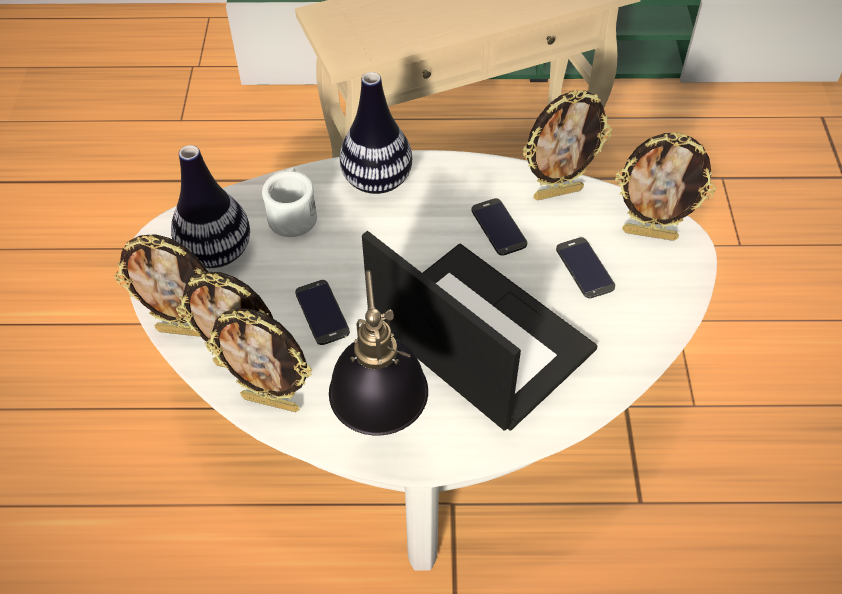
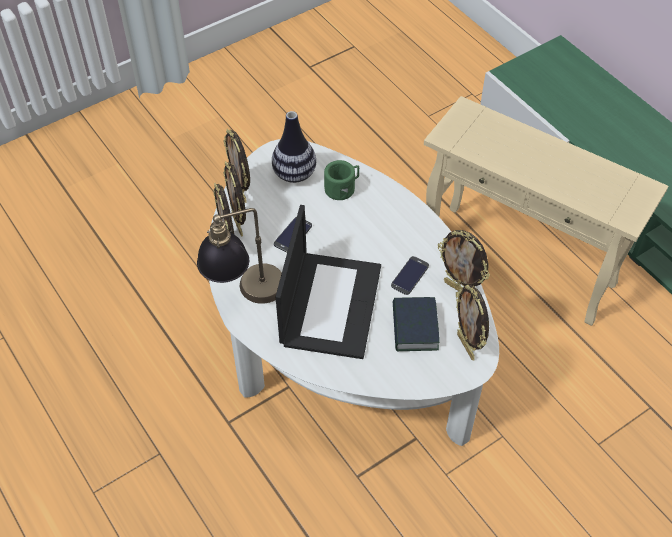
camera: 55 degrees right, 0 degrees up
(293, 215) = (342, 188): white mug -> green mug
(377, 180) = (396, 207): vase -> none
(585, 268) = (414, 328): phone -> book

